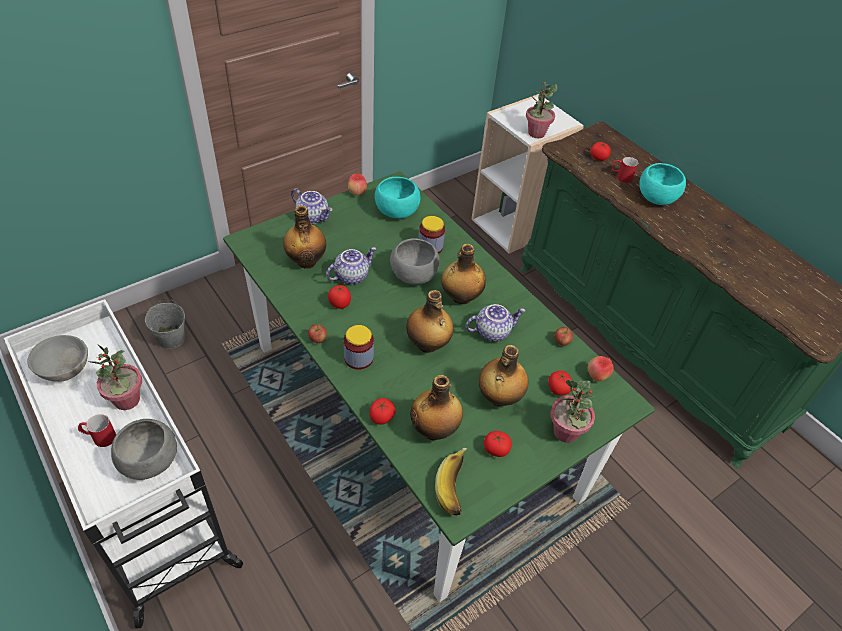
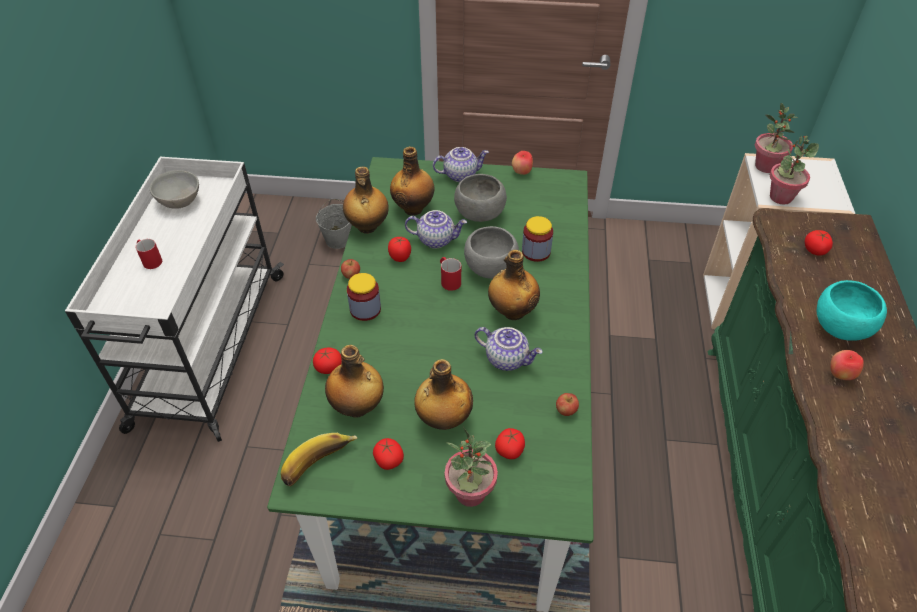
camera: 45 degrees right, 0 degrees up
(127, 400) = (192, 245): potted plant -> potted plant (765, 166)
(150, 462) = (159, 296): grey bowl -> grey bowl (479, 214)
(313, 217) = (460, 175): teapot -> teapot turned 90 degrees counterclockwise
(397, 212) = (540, 205): turquoise bowl -> none
(427, 345) = (434, 334): bottle -> bottle (367, 227)
(597, 376) = (564, 466): apple -> apple (840, 375)
(620, 177) = (819, 282): red mug -> red mug (448, 280)

